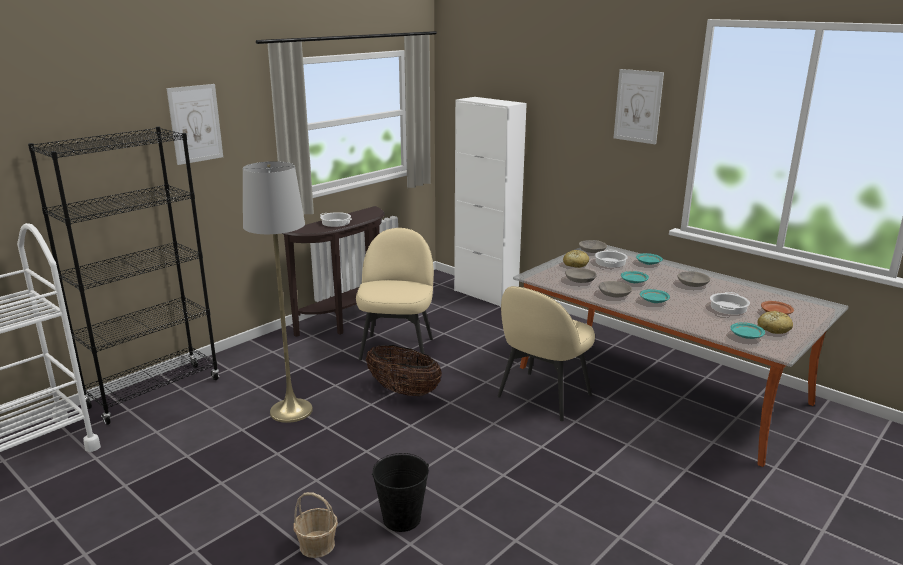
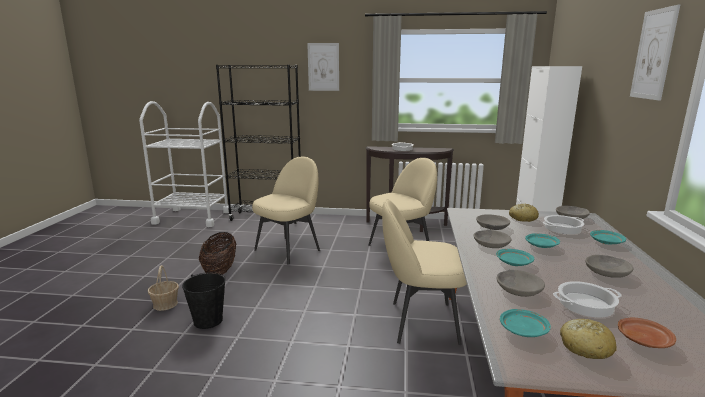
camera: 55 degrees right, 5 degrees down
(291, 410) = (288, 249): grey floor lamp -> beige chair
(403, 391) = (352, 270): basket -> basket (220, 271)
(694, 315) = (518, 289): none -> grey bowl

